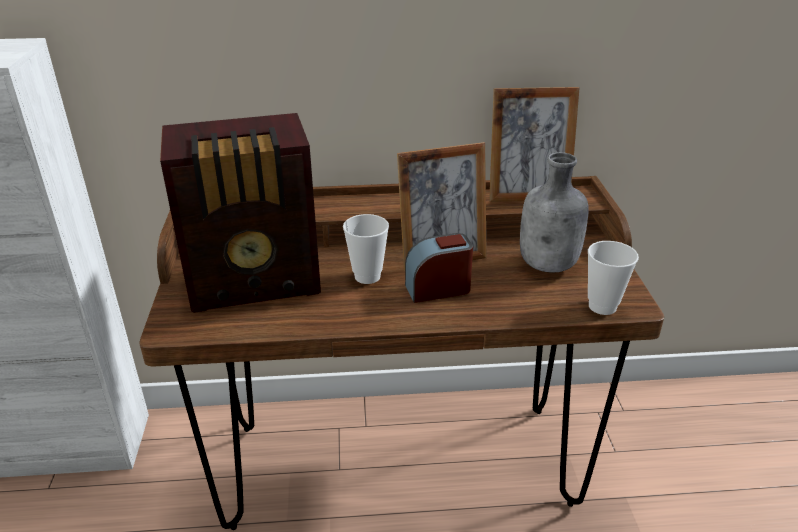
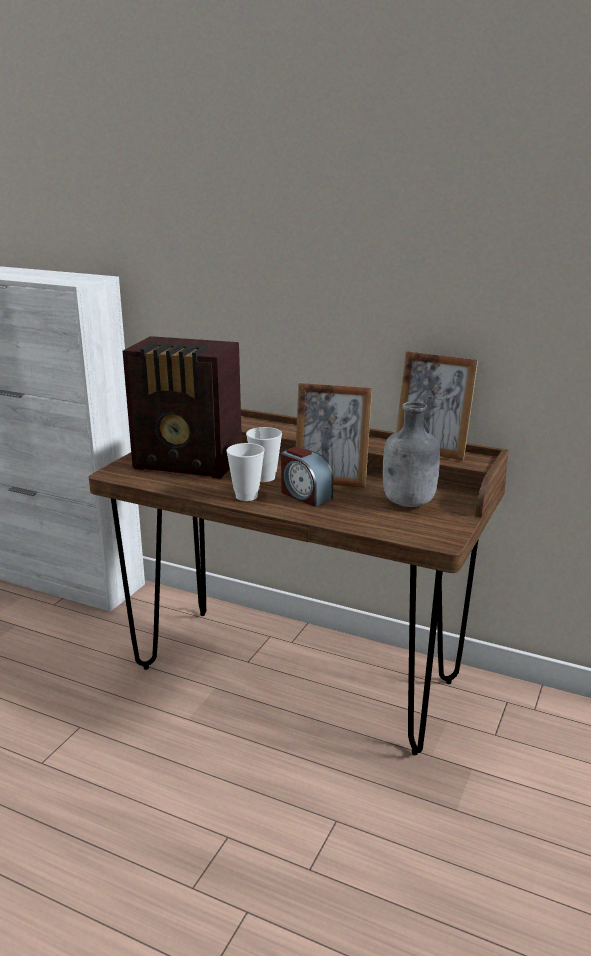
camera: 30 degrees right, 10 degrees down
(438, 288) = (305, 495): alarm clock -> alarm clock turned 150 degrees counterclockwise
(602, 306) = (416, 535): cup -> cup (246, 496)

